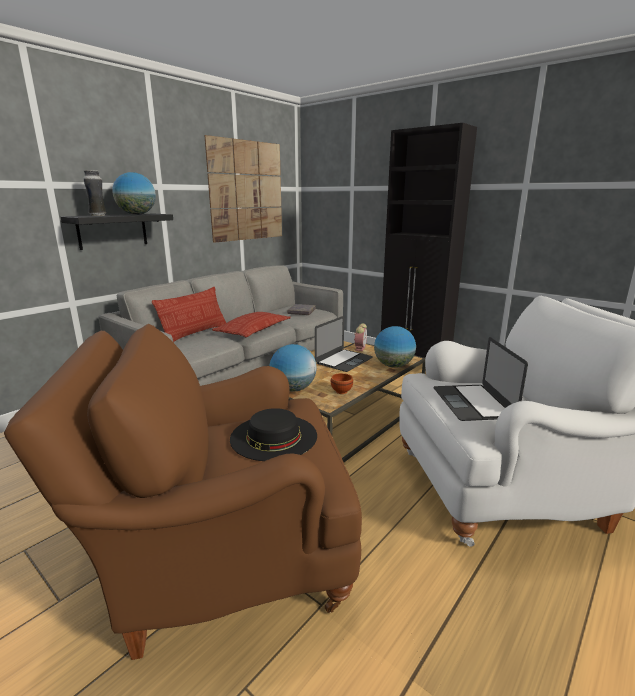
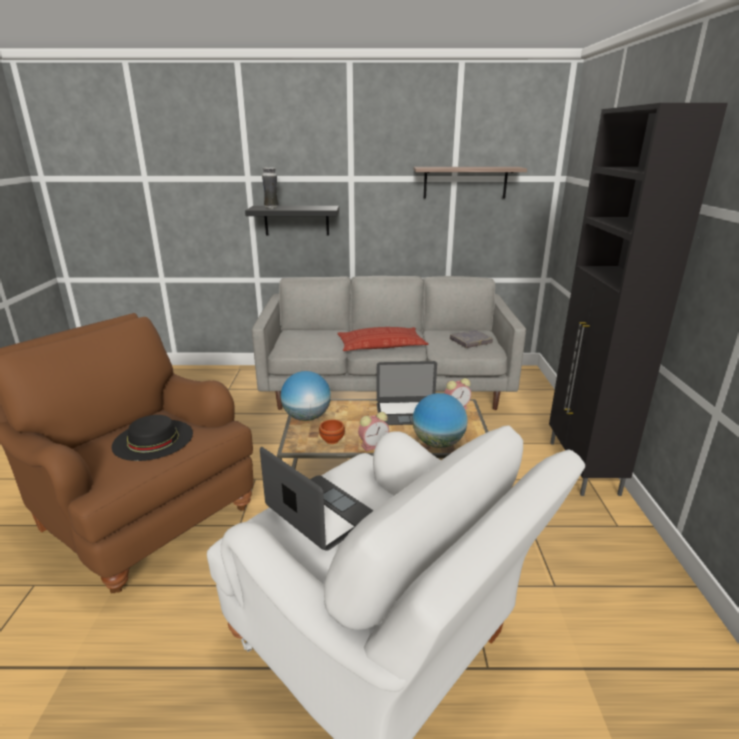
camera: 50 degrees right, 5 degrees up
(137, 214) = (308, 208): globe -> none
(194, 334) = (332, 332): pillow -> none
(246, 191) = (465, 182): picture -> shelf
(368, 382) = (374, 445): none -> alarm clock
(473, 402) = (320, 512): laptop -> laptop turned 90 degrees clockwise

